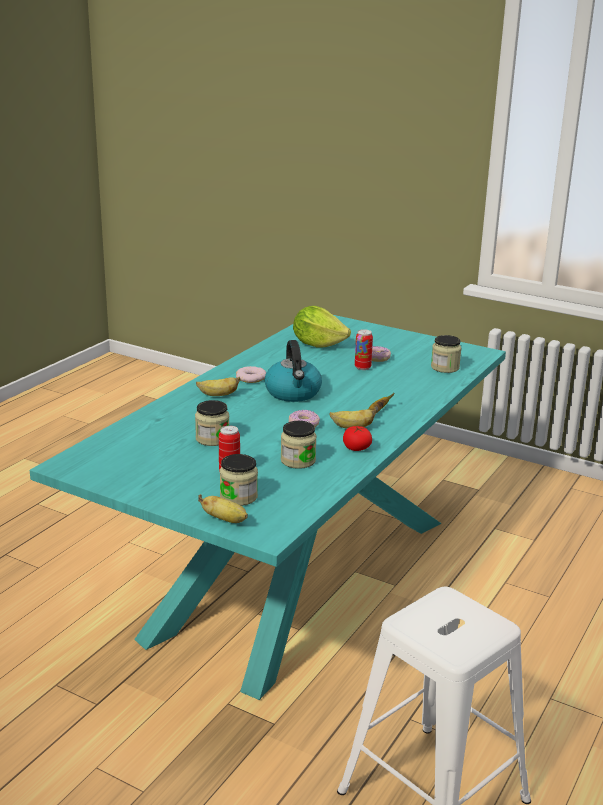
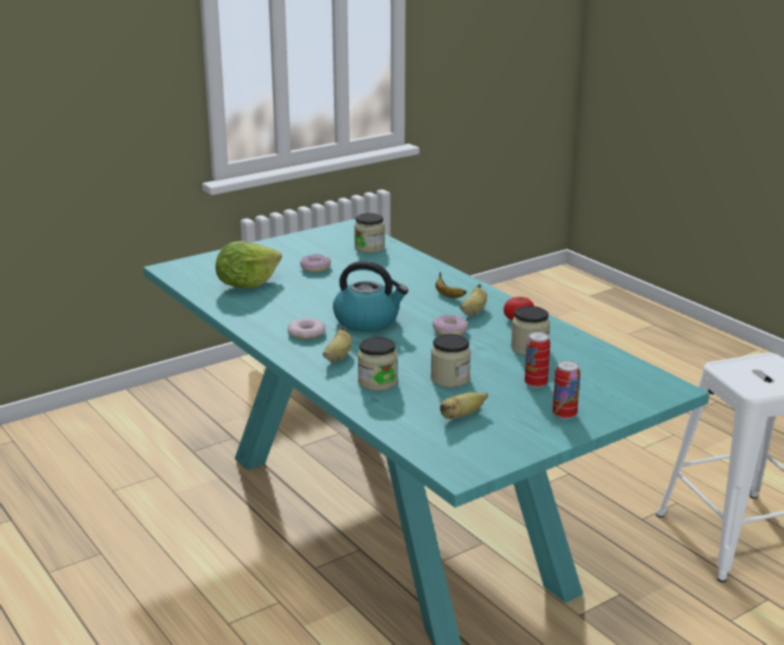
camera: 65 degrees left, 0 degrees up
(225, 520) = (635, 402): banana -> banana (461, 416)
(238, 497) = (590, 388): jar -> jar (377, 382)
(362, 367) = (333, 278): can -> can (564, 415)

